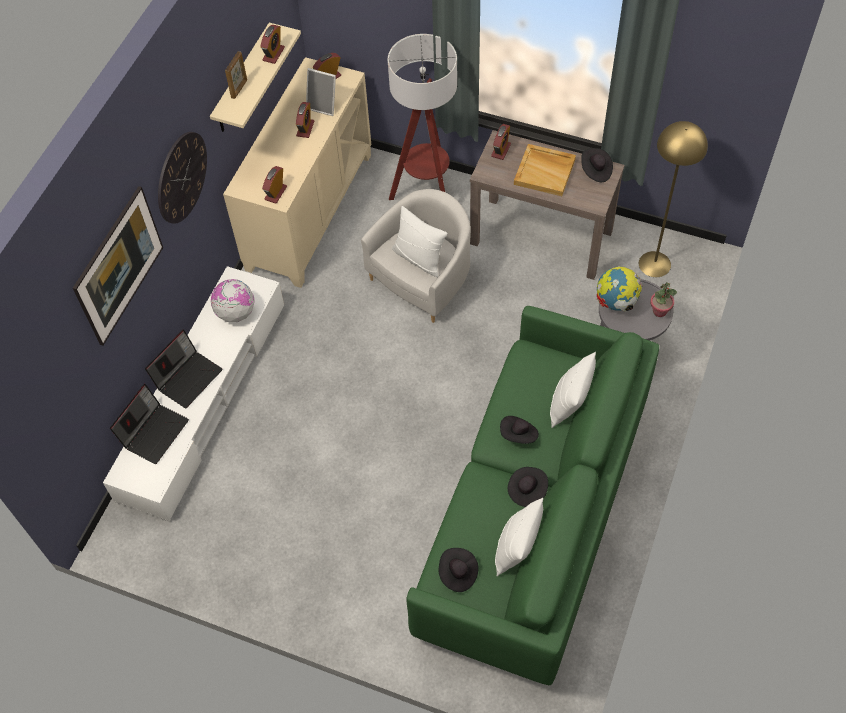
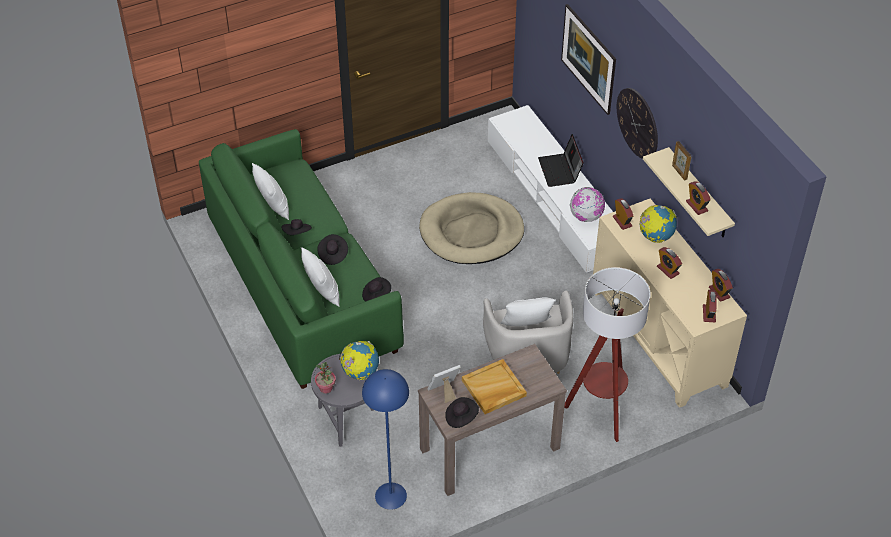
camera: 130 degrees right, 10 degrees down
(154, 432) = (537, 138): laptop -> none
(271, 160) = (655, 236): none -> globe
(318, 432) = (471, 232): none -> beige dog bed
(323, 105) = (681, 293): picture frame -> picture frame (444, 391)
(457, 573) = (291, 175): black hat -> black hat (376, 295)
(501, 150) = (541, 379): alarm clock -> alarm clock (719, 292)
(655, 264) = (390, 496): yellow floor lamp -> blue floor lamp

